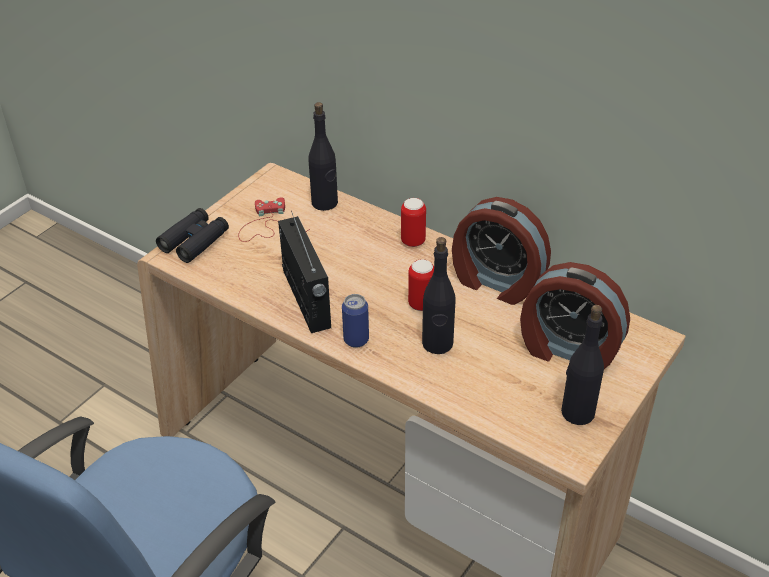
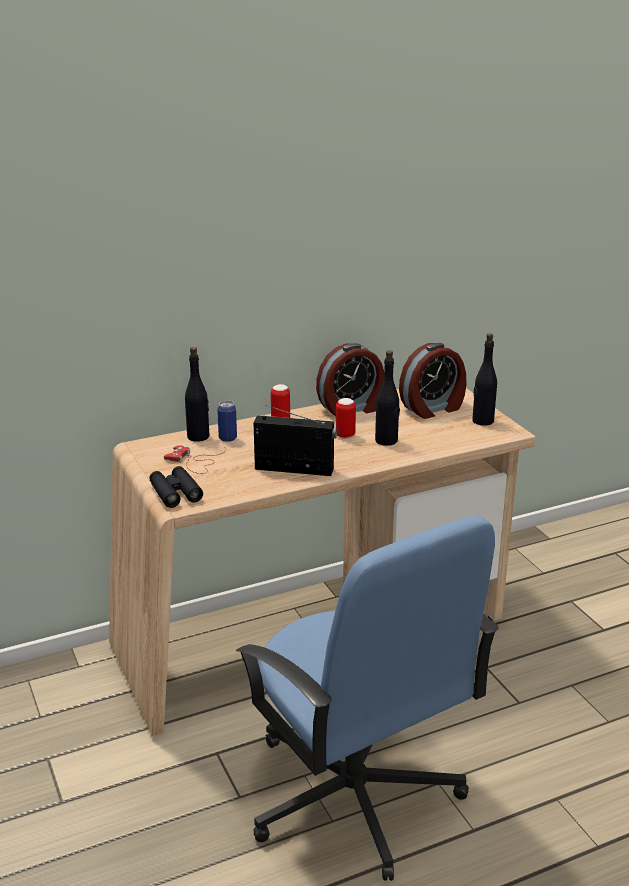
camera: 60 degrees left, 15 degrees down
(356, 340) = (354, 463): can -> can (227, 438)

